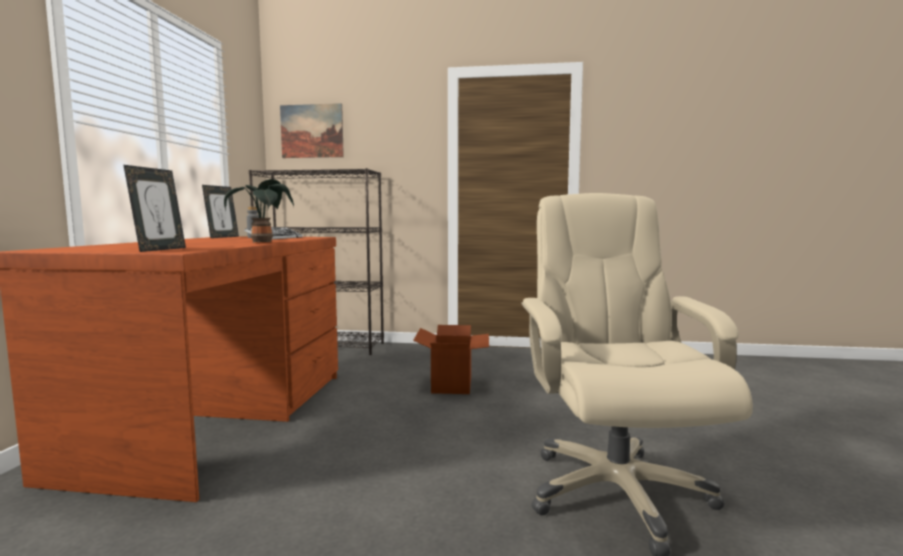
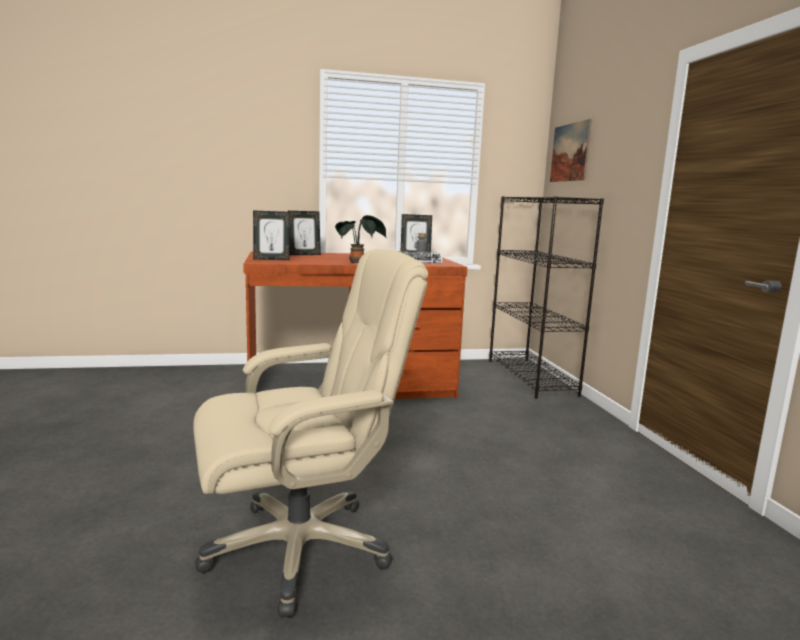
camera: 70 degrees right, 5 degrees up
(125, 245) = (304, 254): none -> picture frame
(452, 384) = (496, 446): cardboard box -> none

